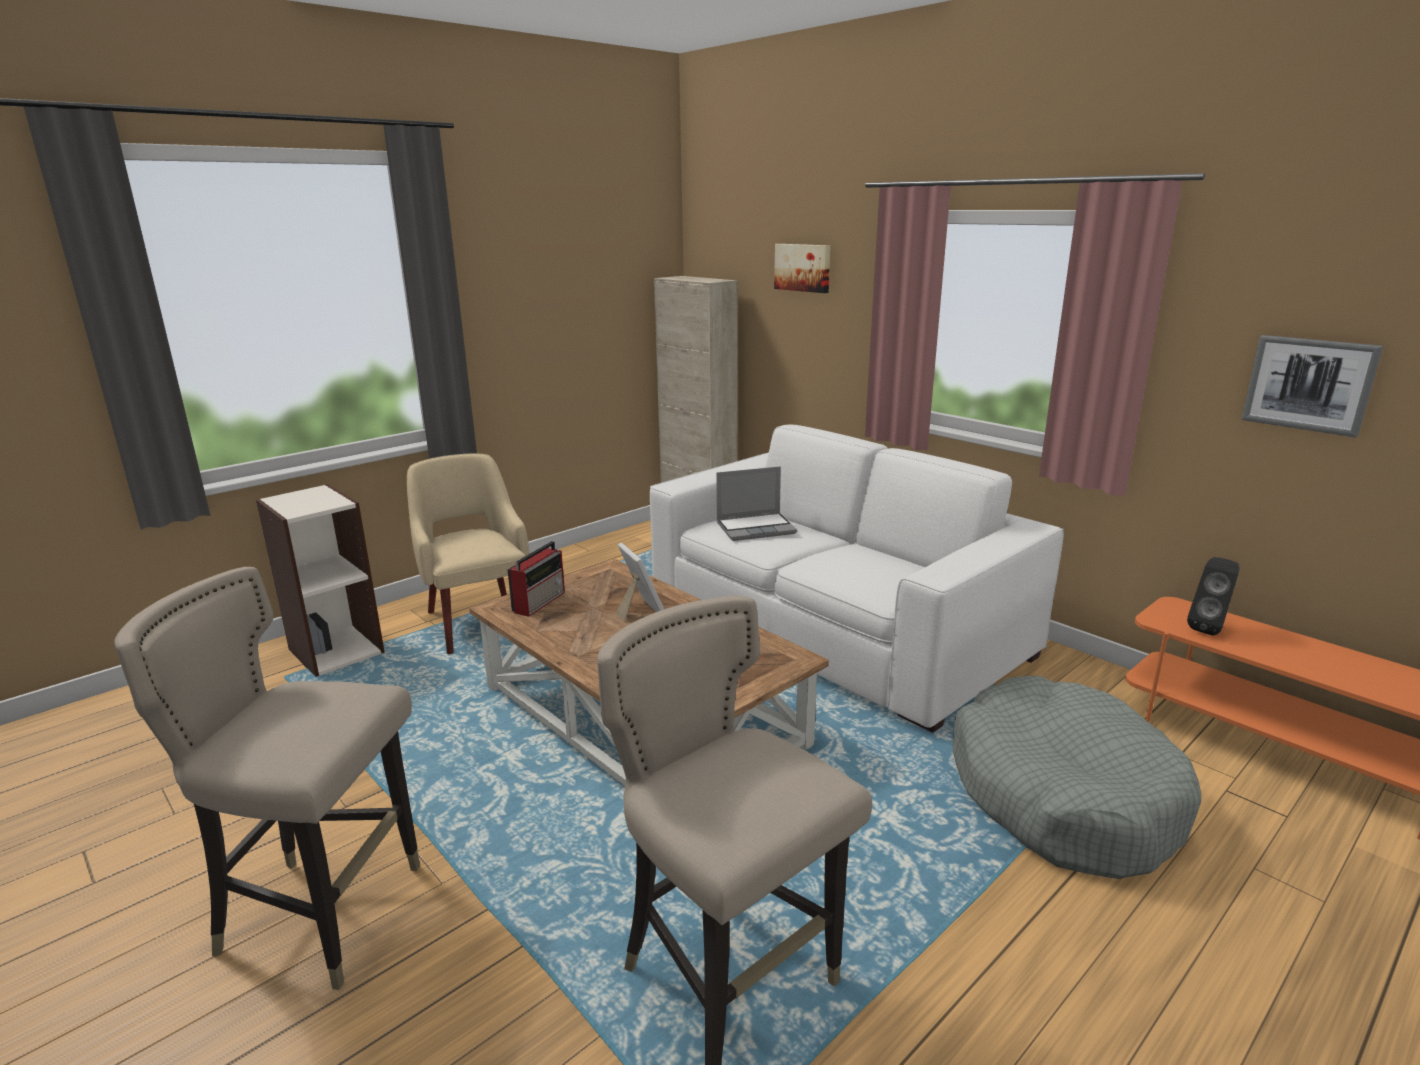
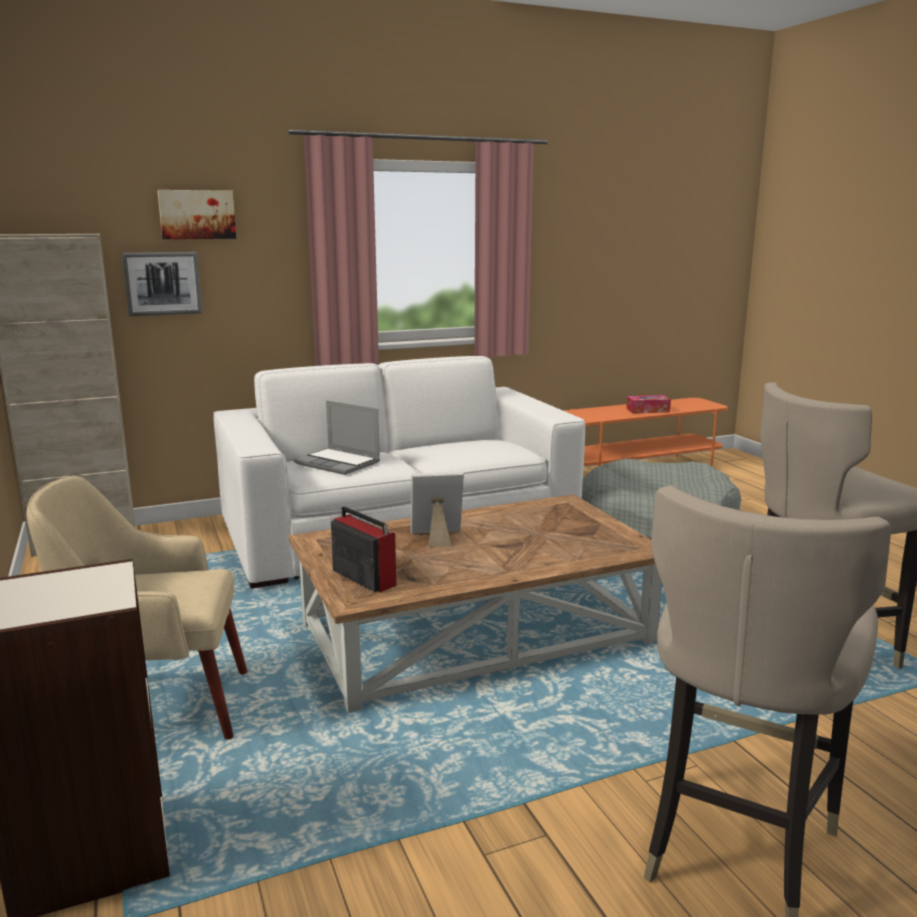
camera: 70 degrees left, 5 degrees down
(756, 528) = (339, 463): laptop -> laptop turned 120 degrees clockwise
(1209, 628) = (602, 414): black speaker -> none
(1307, 662) = (647, 410): none -> tissue box
(1309, 384) = (598, 263): picture -> picture (162, 283)

